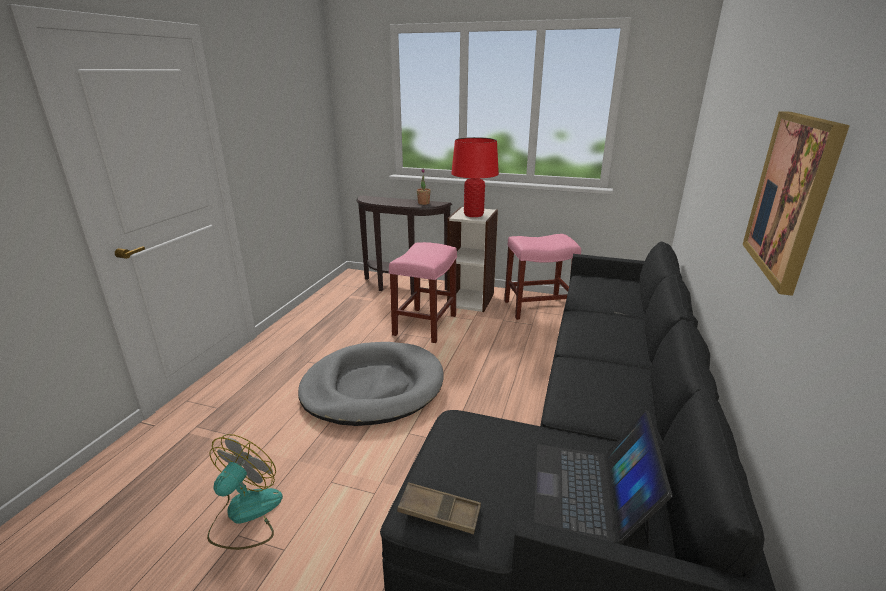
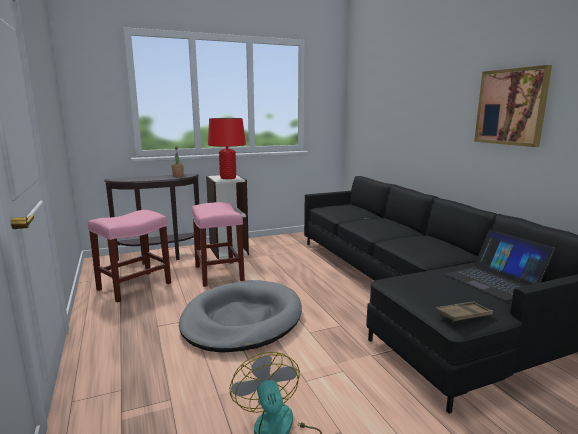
camera: 40 degrees left, 10 degrees down
(538, 307) = (279, 243): pink stool -> pink stool (135, 286)

